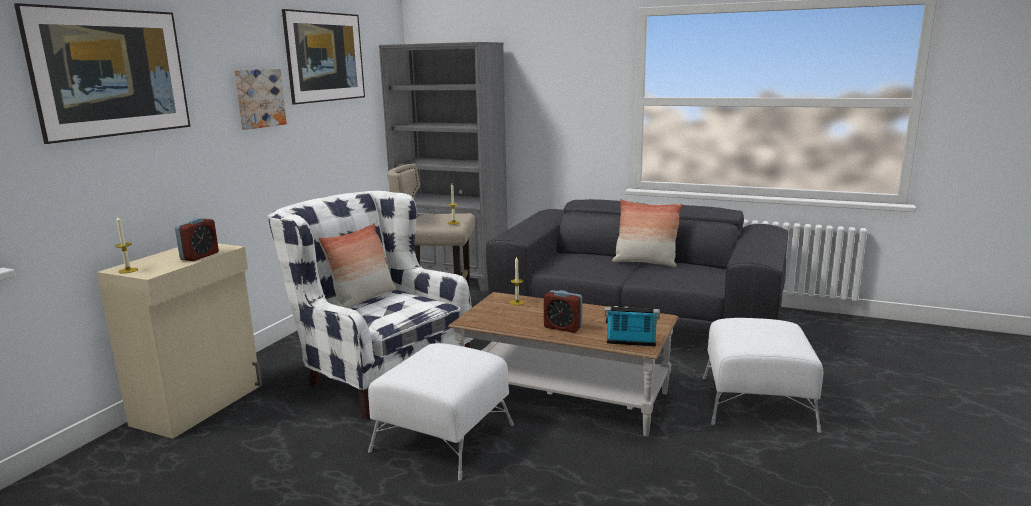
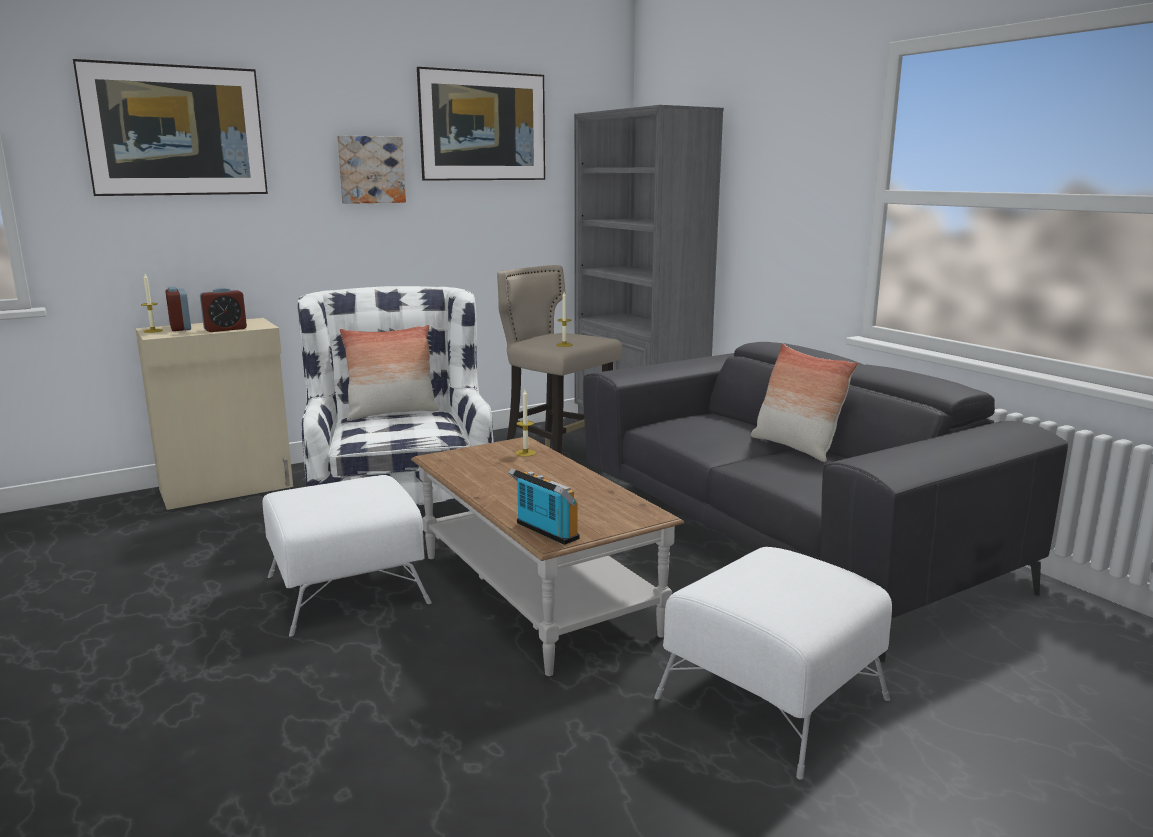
camera: 35 degrees right, 0 degrees up
(562, 327) = (510, 492): alarm clock -> alarm clock (180, 328)

